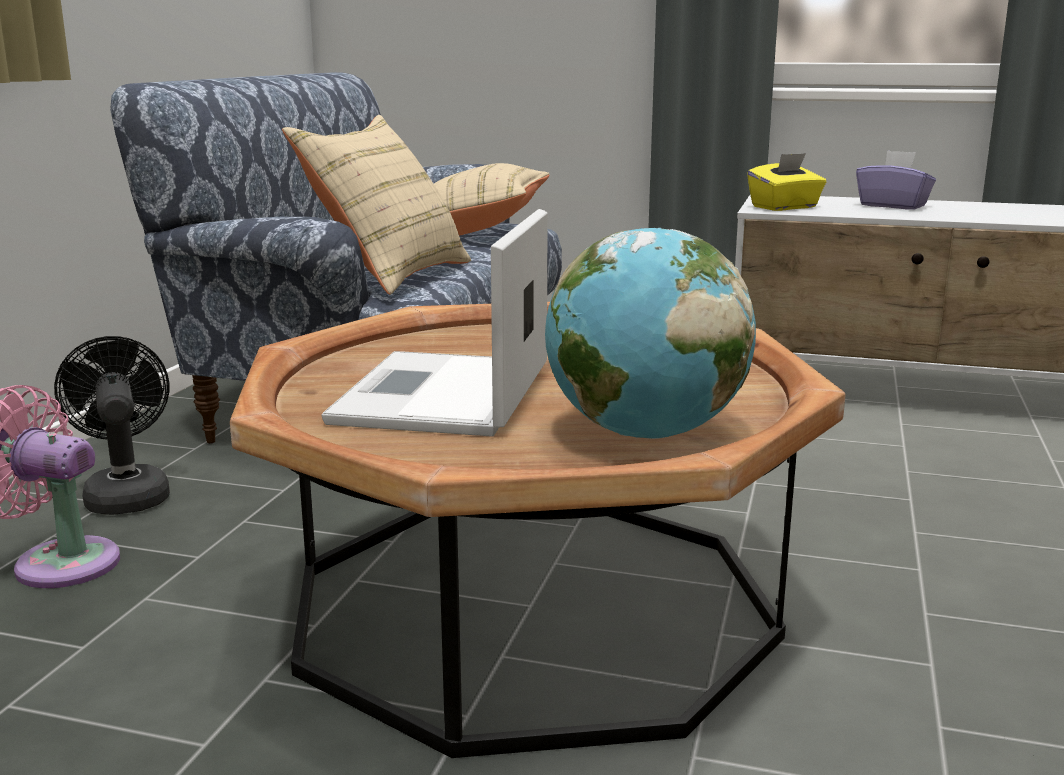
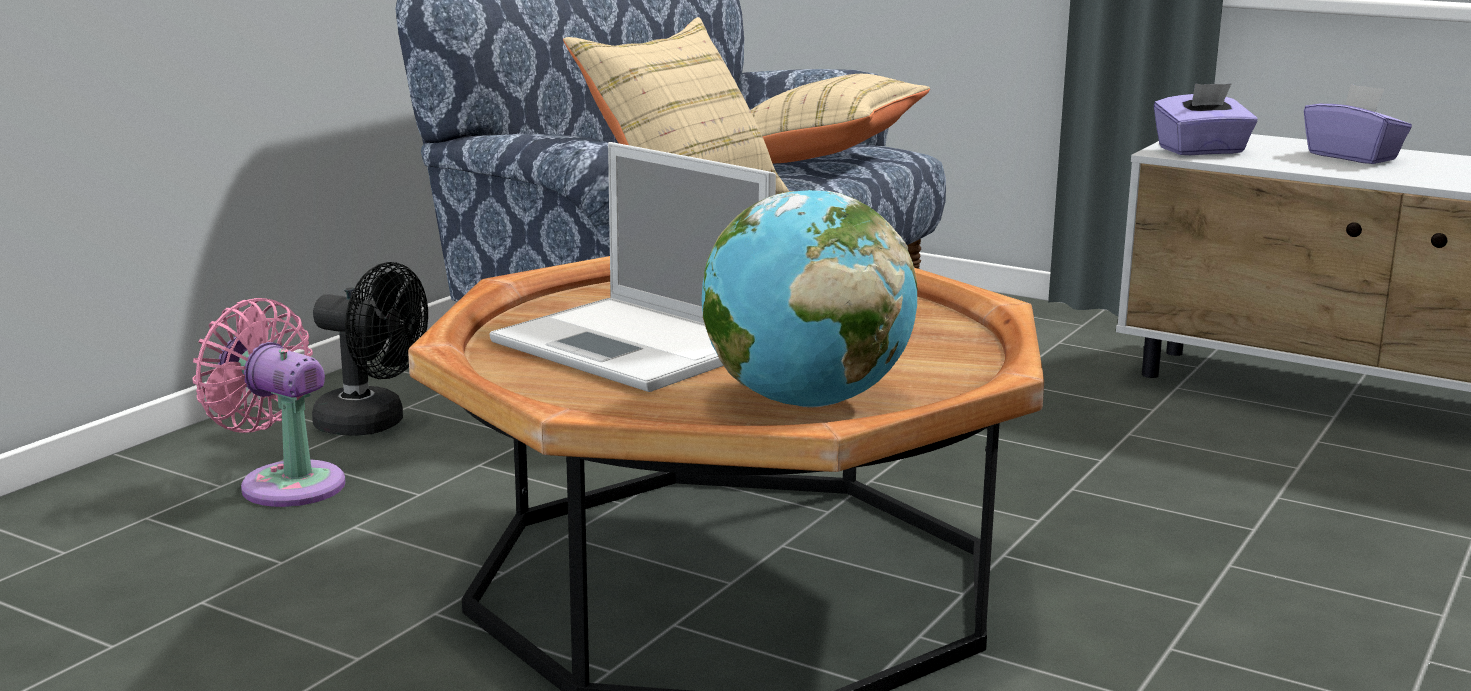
camera: 15 degrees right, 0 degrees up
(126, 494) = (372, 424): black fan -> black fan turned 120 degrees clockwise
(443, 396) = (636, 346): laptop -> laptop turned 75 degrees counterclockwise
(785, 207) = (1202, 151): yellow tissue box -> purple tissue box

